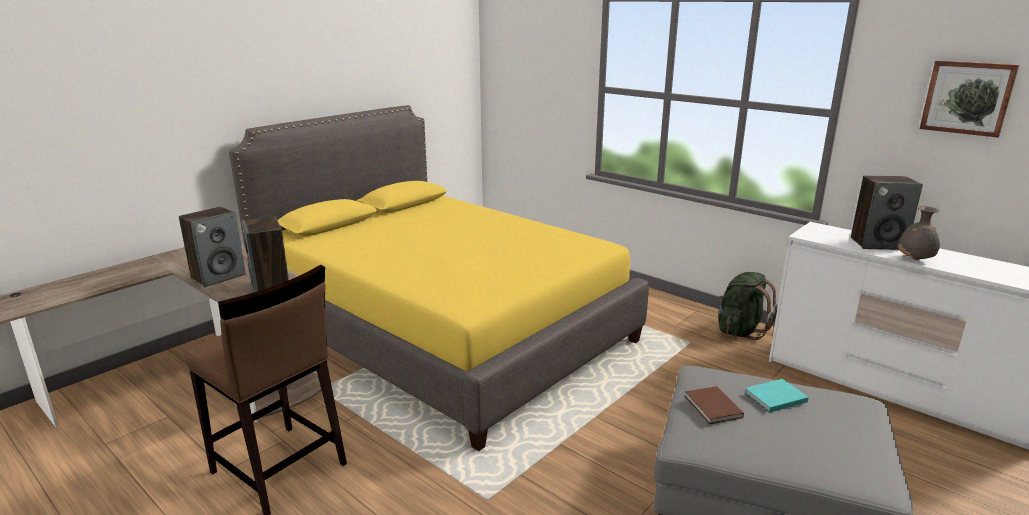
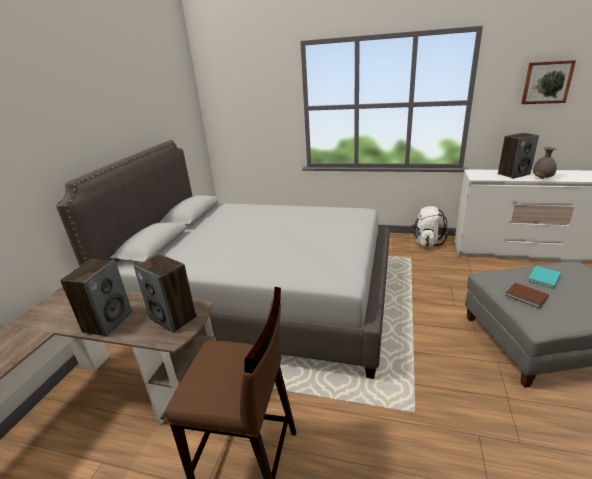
camera: 25 degrees left, 5 degrees up
(444, 330) = (262, 299): yellow bed -> grey bed
(740, 331) = (426, 242): green backpack -> white backpack

